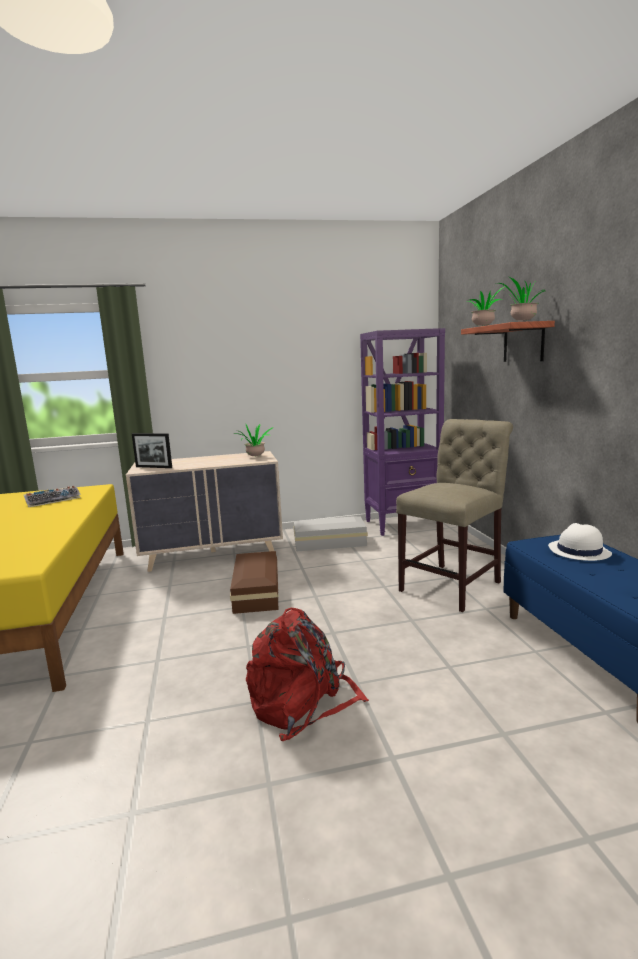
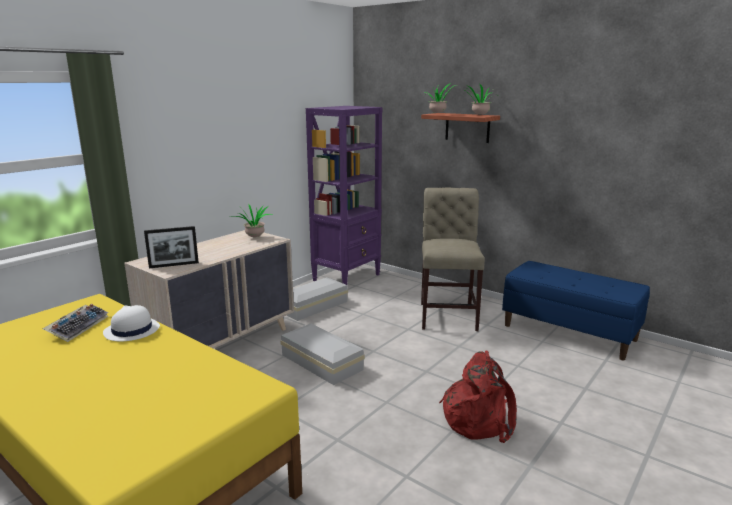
camera: 40 degrees left, 5 degrees up
(258, 590) = (321, 361): brown storage box -> white storage box
(578, 551) = (548, 272): white hat -> white hat (131, 330)

